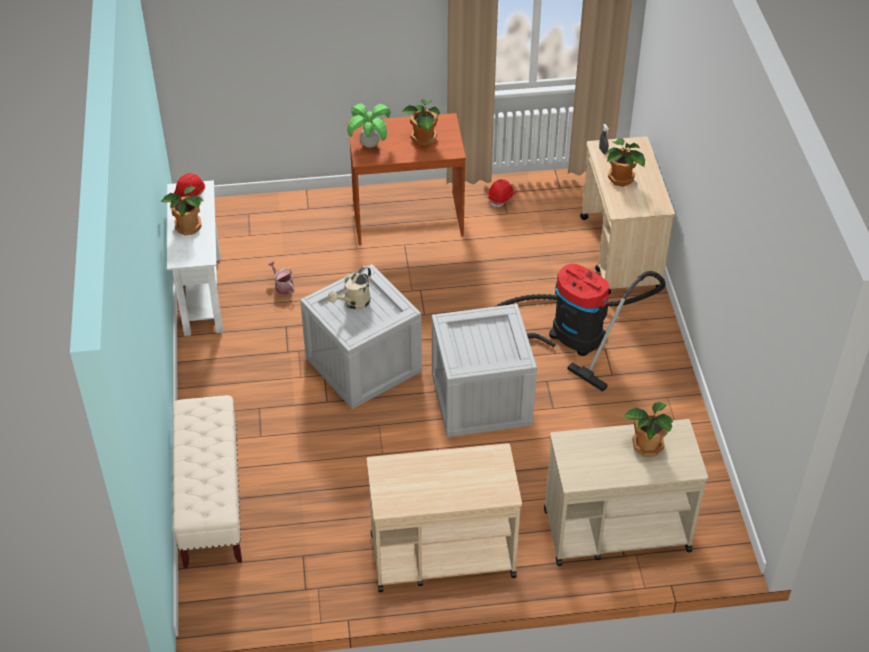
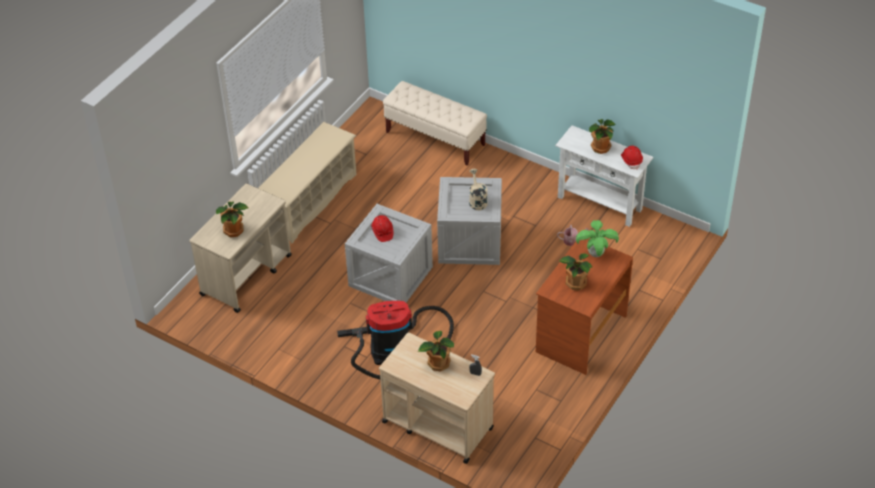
camera: 130 degrees right, 0 degrees up
(441, 555) = (310, 201): beige cart -> beige shoe rack
(501, 198) = (555, 397): red hard hat -> red hard hat (382, 232)

